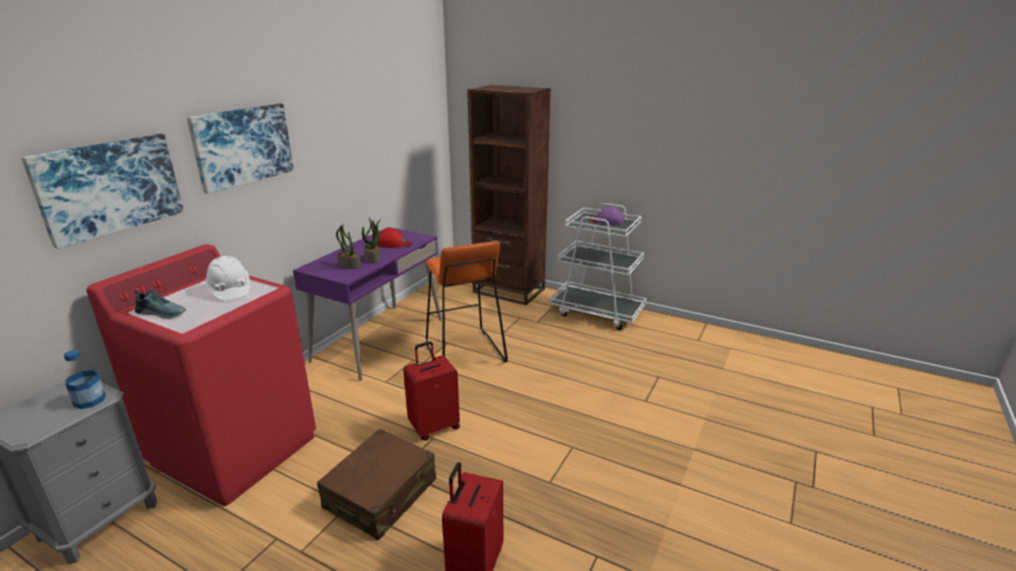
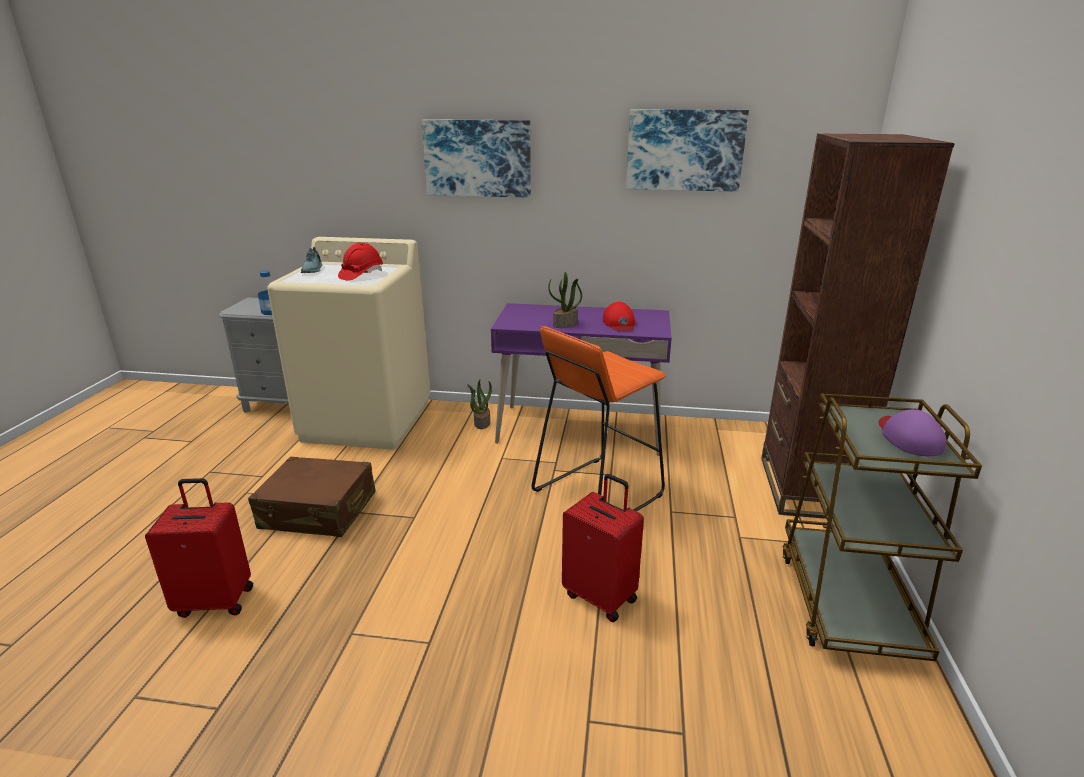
camera: 70 degrees right, 0 degrees up
(109, 187) = (351, 167): picture -> picture (684, 150)
(230, 290) = (361, 275): white hard hat -> red hard hat
(236, 449) = (368, 421): red washing machine -> beige washing machine
(349, 266) = (536, 319): potted plant -> potted plant (481, 423)
(434, 426) = (433, 512): red suitcase -> red suitcase (601, 596)
(597, 312) = (846, 602): white cart -> brown cart

